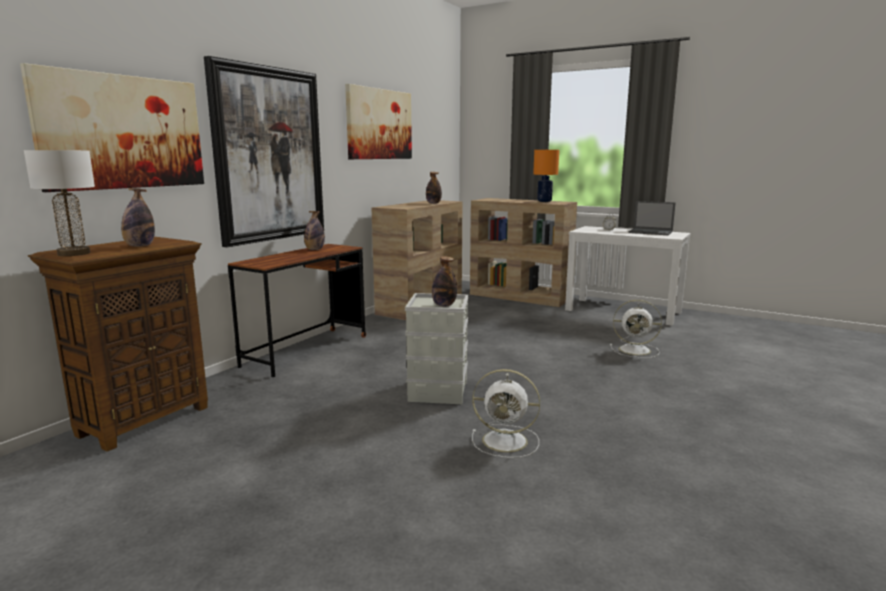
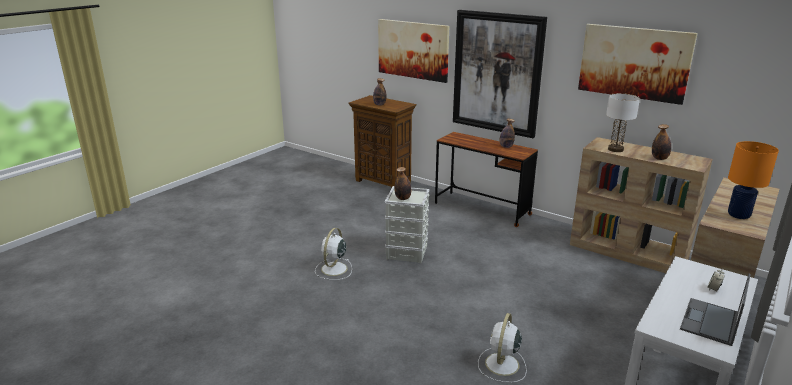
camera: 95 degrees right, 10 degrees up
(74, 254) = (362, 99): table lamp -> table lamp (615, 149)

